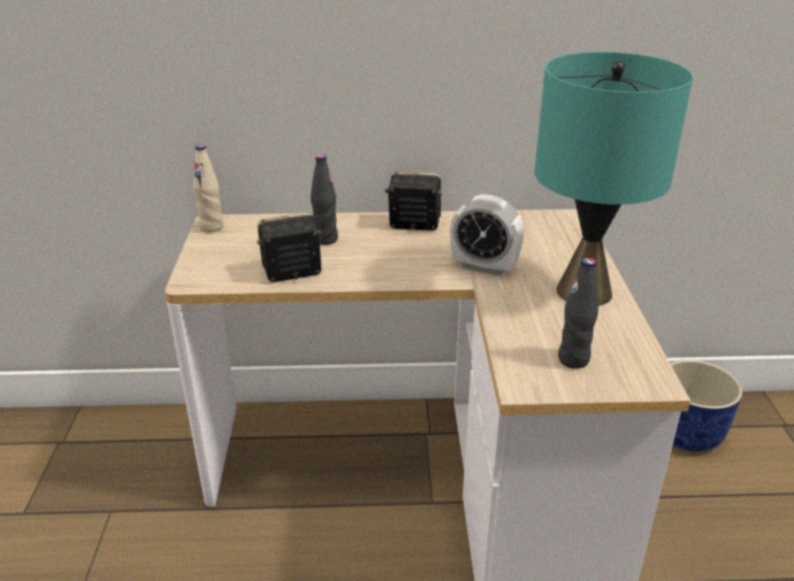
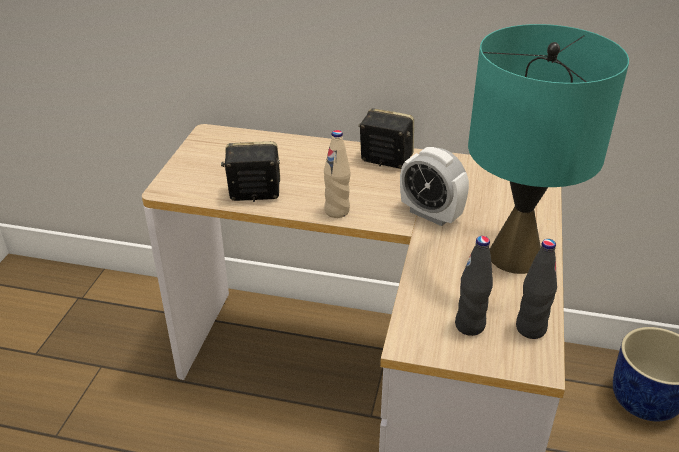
camera: 15 degrees right, 5 degrees up
(211, 227) = (205, 138): beige bottle -> beige bottle (337, 211)
(325, 239) = (298, 164): black bottle -> black bottle (530, 329)

